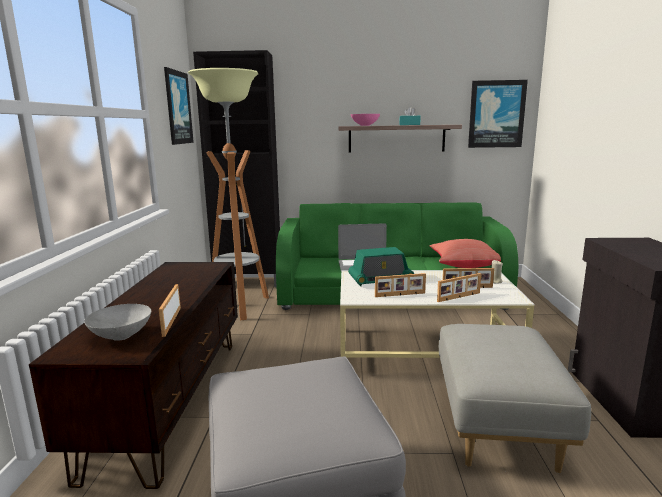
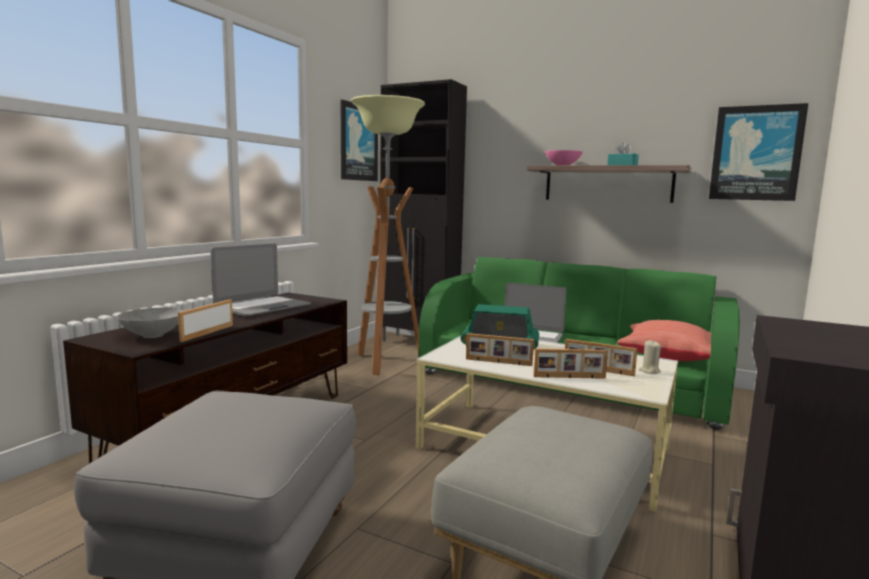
camera: 25 degrees right, 5 degrees down
(172, 283) = (262, 307): none -> laptop

